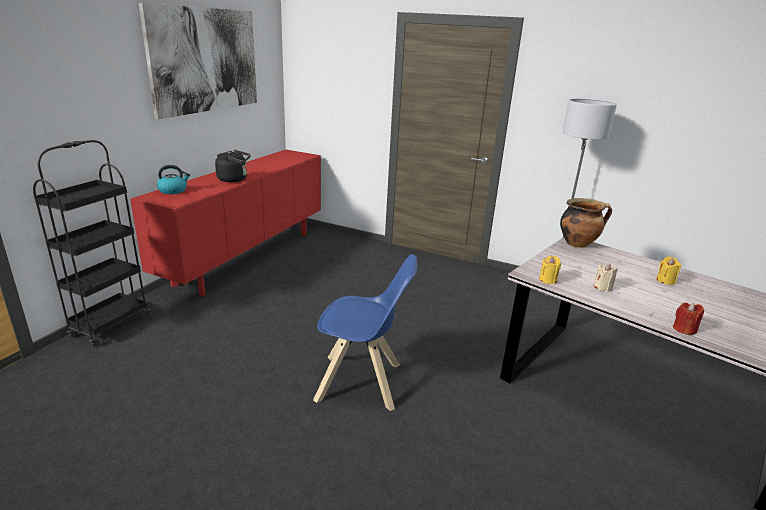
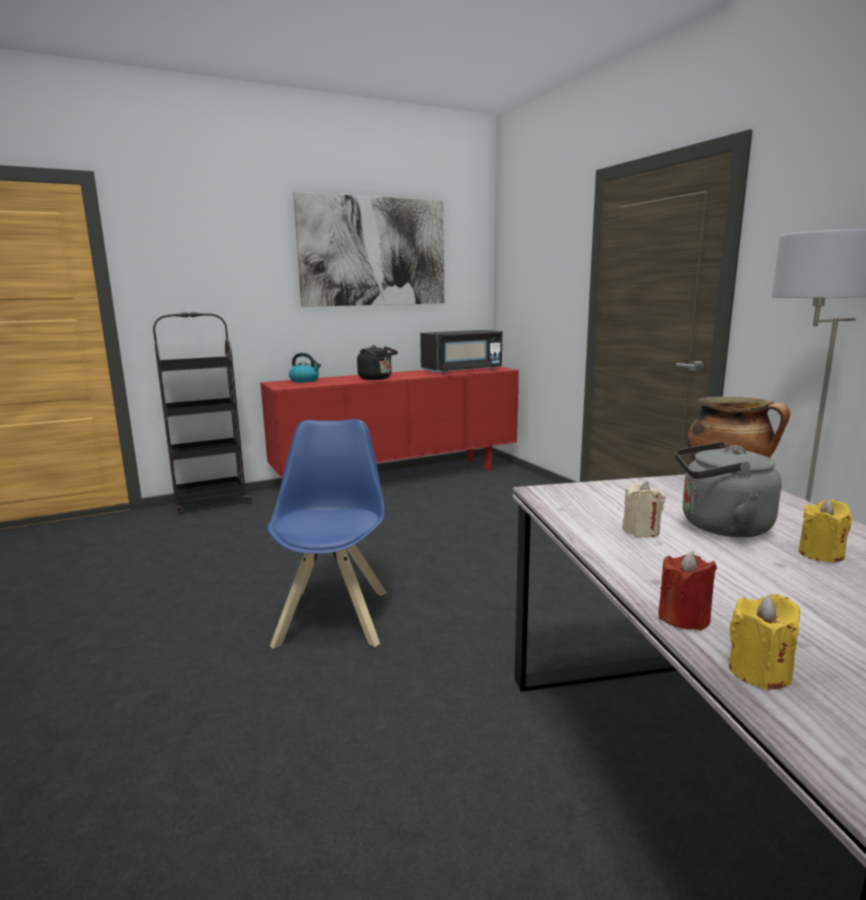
camera: 40 degrees right, 10 degrees down
(282, 160) = (462, 370): none -> black microwave
(362, 383) = (334, 615): blue chair -> blue chair turned 135 degrees counterclockwise
(547, 280) = (557, 504): yellow candle -> yellow candle (759, 672)
(619, 275) = (719, 526): none -> grey kettle

